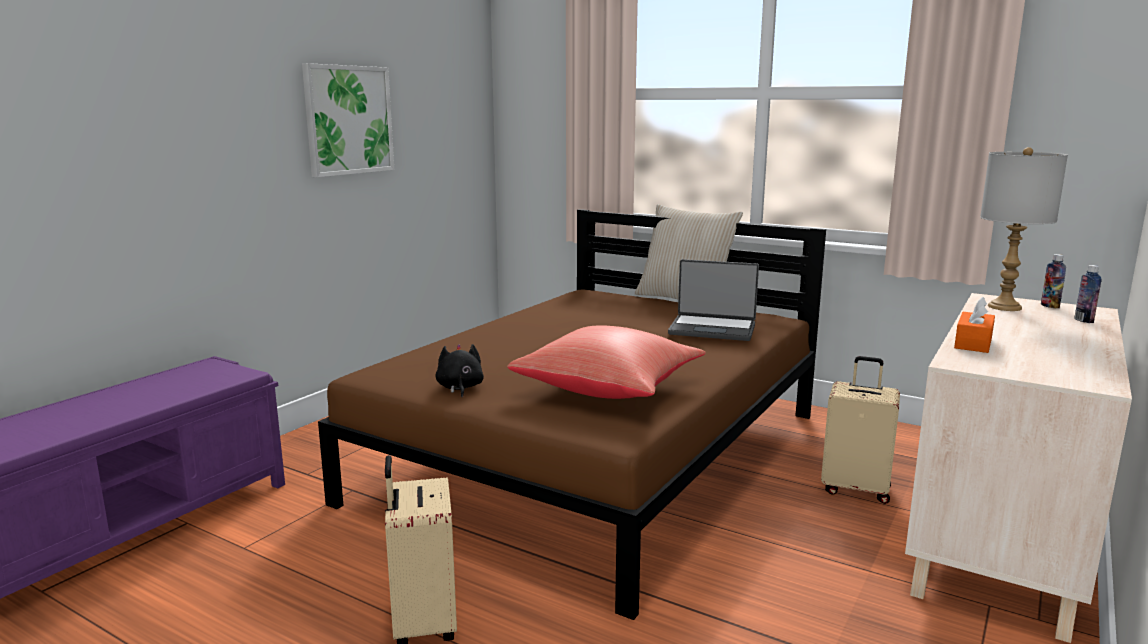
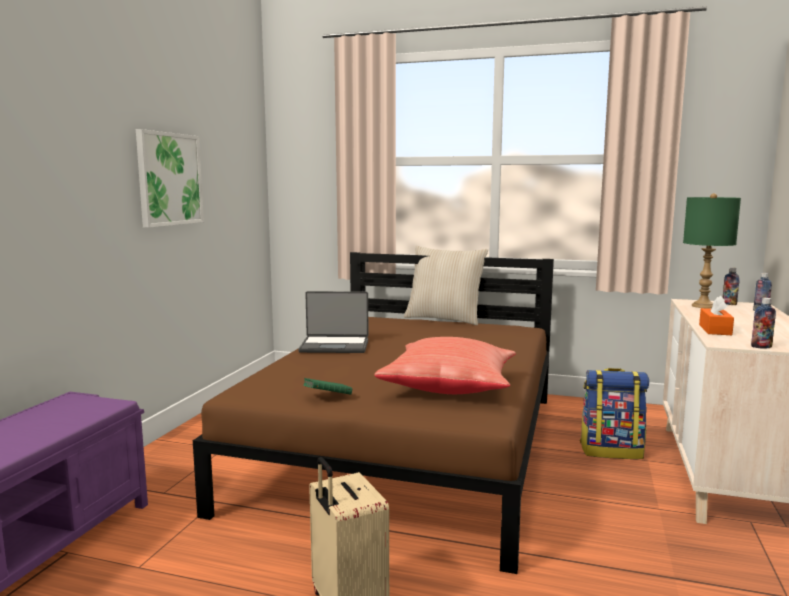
camera: 15 degrees left, 5 degrees down
(459, 388) = (327, 397): black plush toy -> green book
(712, 329) = (487, 338): laptop -> laptop (335, 346)
(856, 489) = (611, 450): beige suitcase -> backpack
(1004, 307) = (703, 306): grey table lamp -> green table lamp
(1008, 373) = (761, 347): none -> bottle

